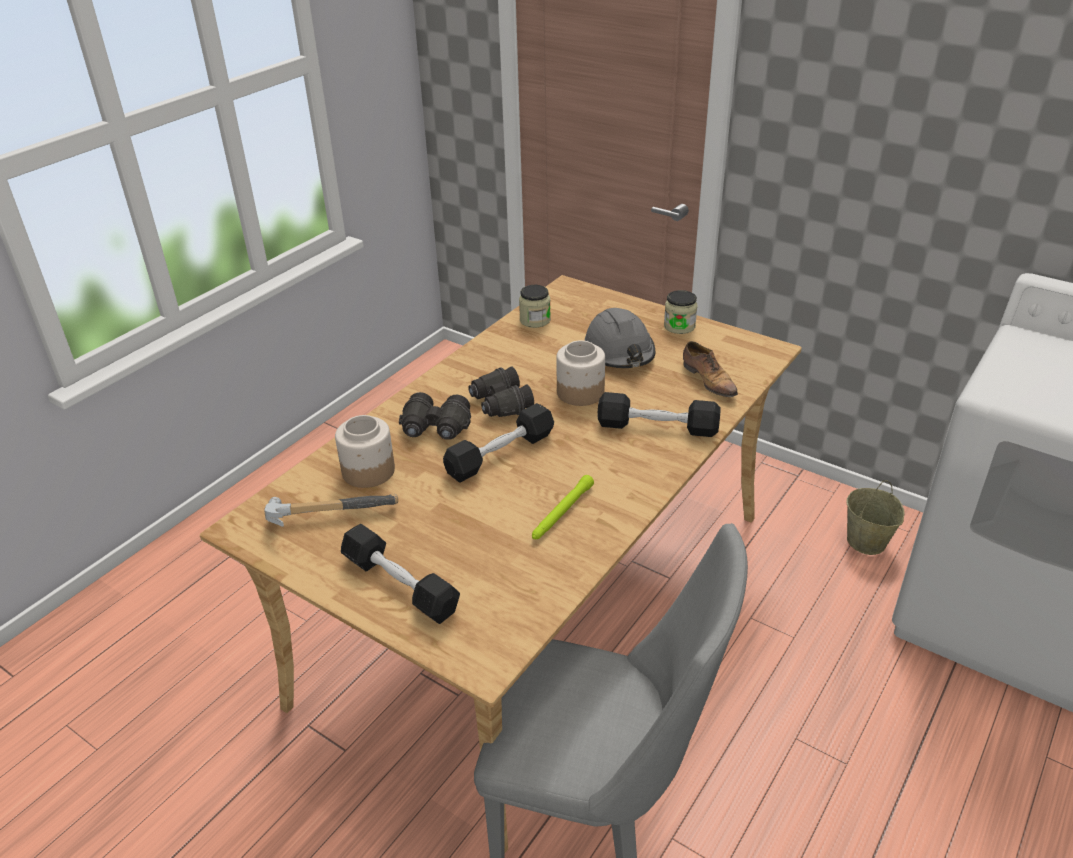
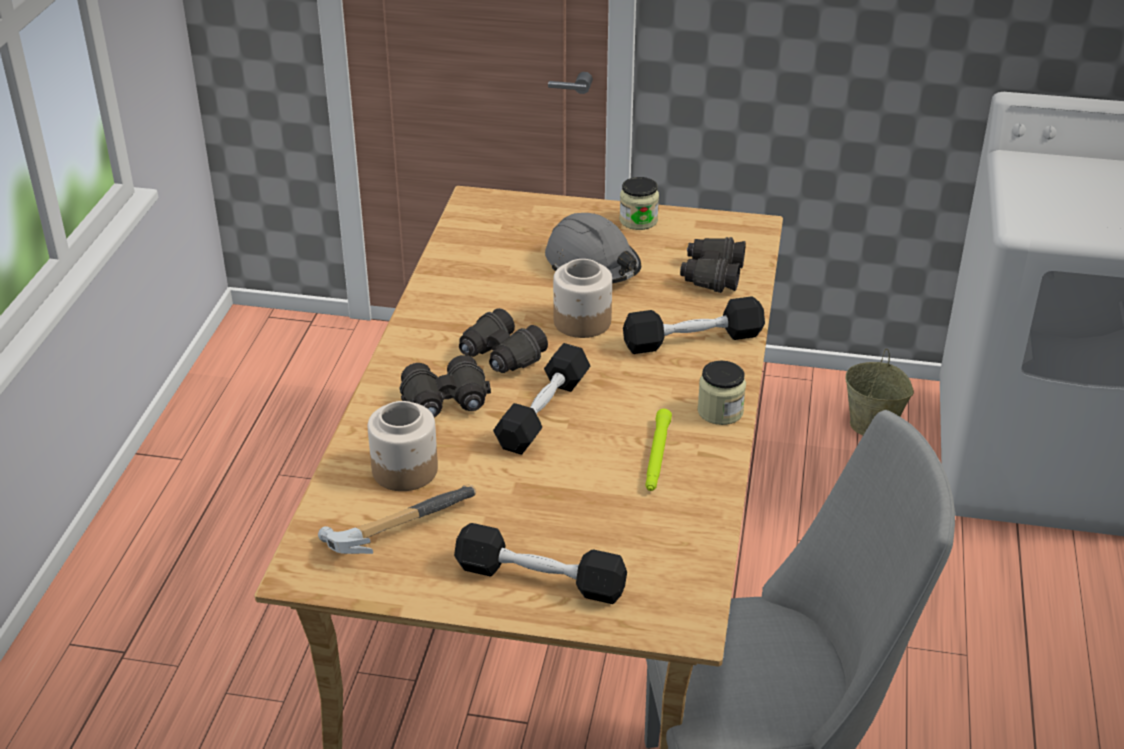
camera: 25 degrees left, 0 degrees up
(535, 320) = (466, 248): jar -> jar (720, 411)
(708, 380) = (711, 275): shoe -> black binoculars

